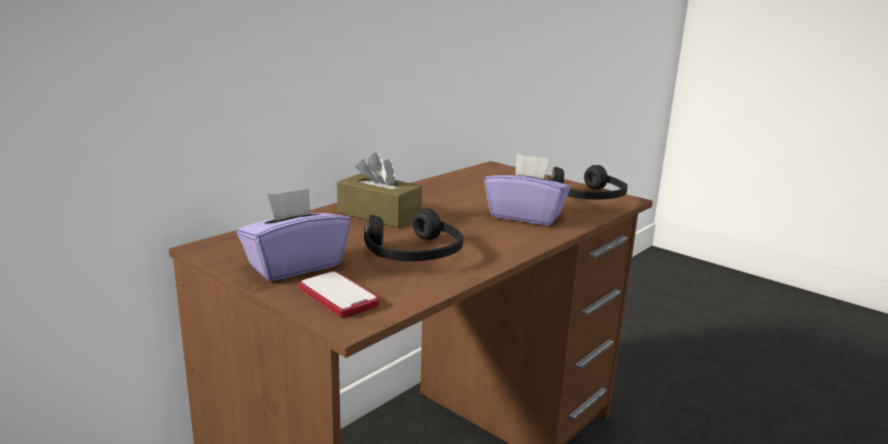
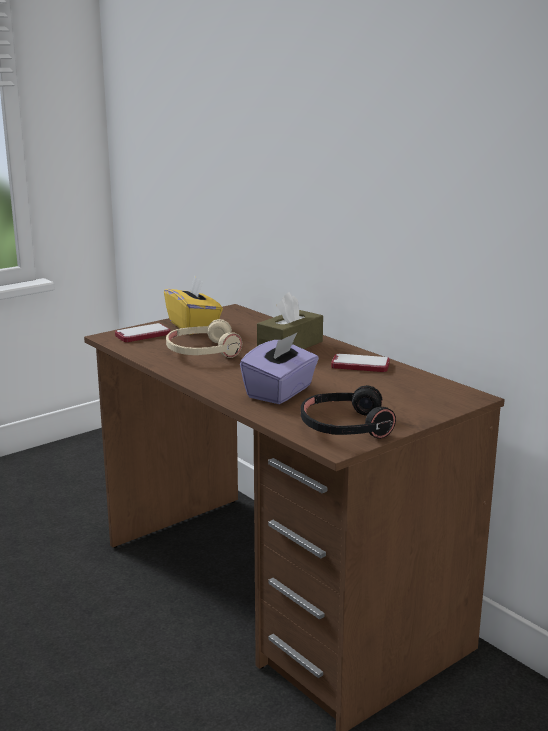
camera: 100 degrees right, 0 degrees up
(295, 265) = (194, 326): purple tissue box -> yellow tissue box
(412, 253) = (202, 352): black headphones -> beige headphones
(433, 191) = (360, 365): none -> phone

